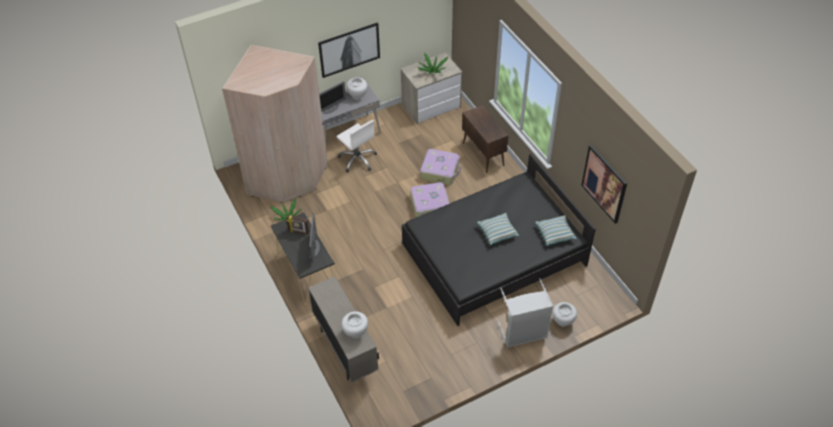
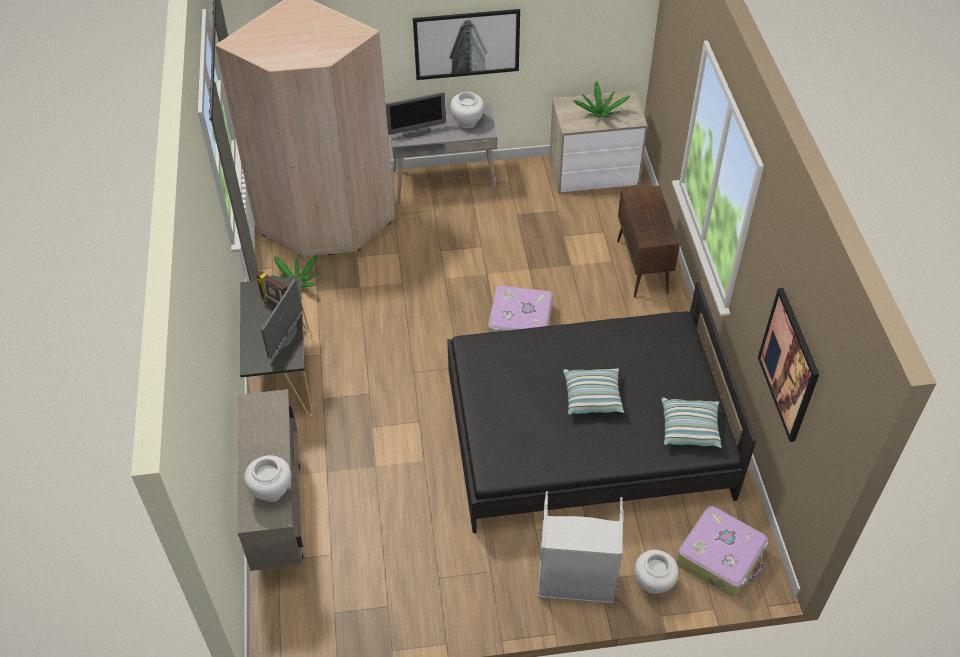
camera: 20 degrees right, 0 degrees up
(358, 159) = (443, 223): white office chair -> none
(440, 170) = (561, 274): suitcase -> suitcase (721, 557)

